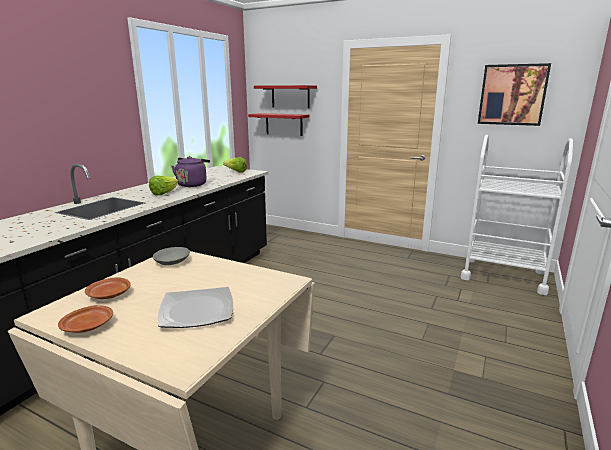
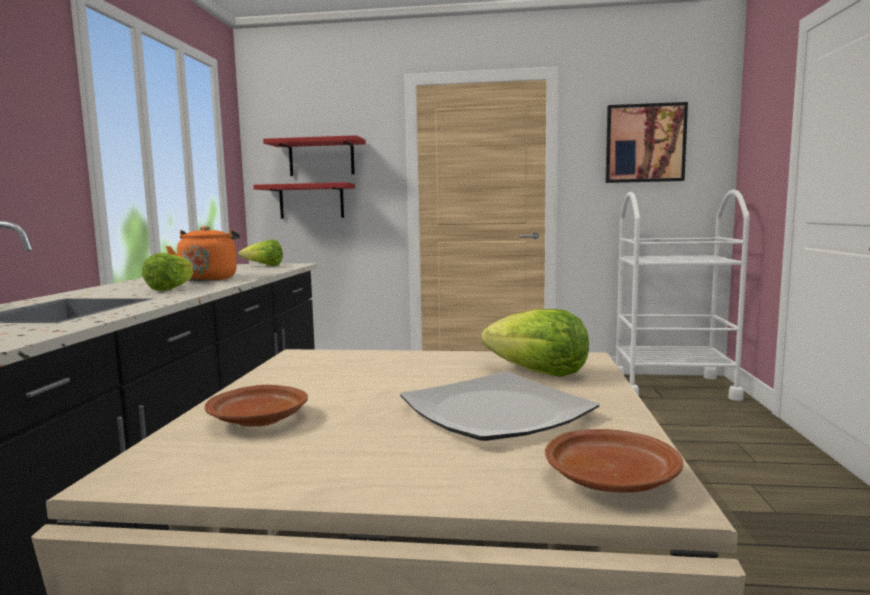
camera: 20 degrees left, 10 degrees down
(88, 326) = (294, 473): brown plate -> brown plate (611, 480)
(172, 262) = (318, 364): grey bowl -> none
(192, 184) = (209, 279): purple kettle -> orange kettle
(252, 288) = (539, 374): none -> lettuce

